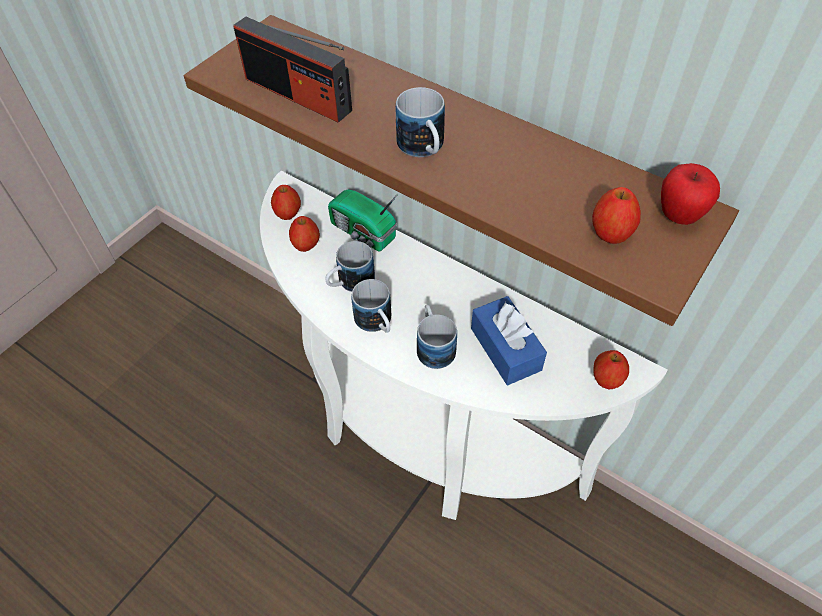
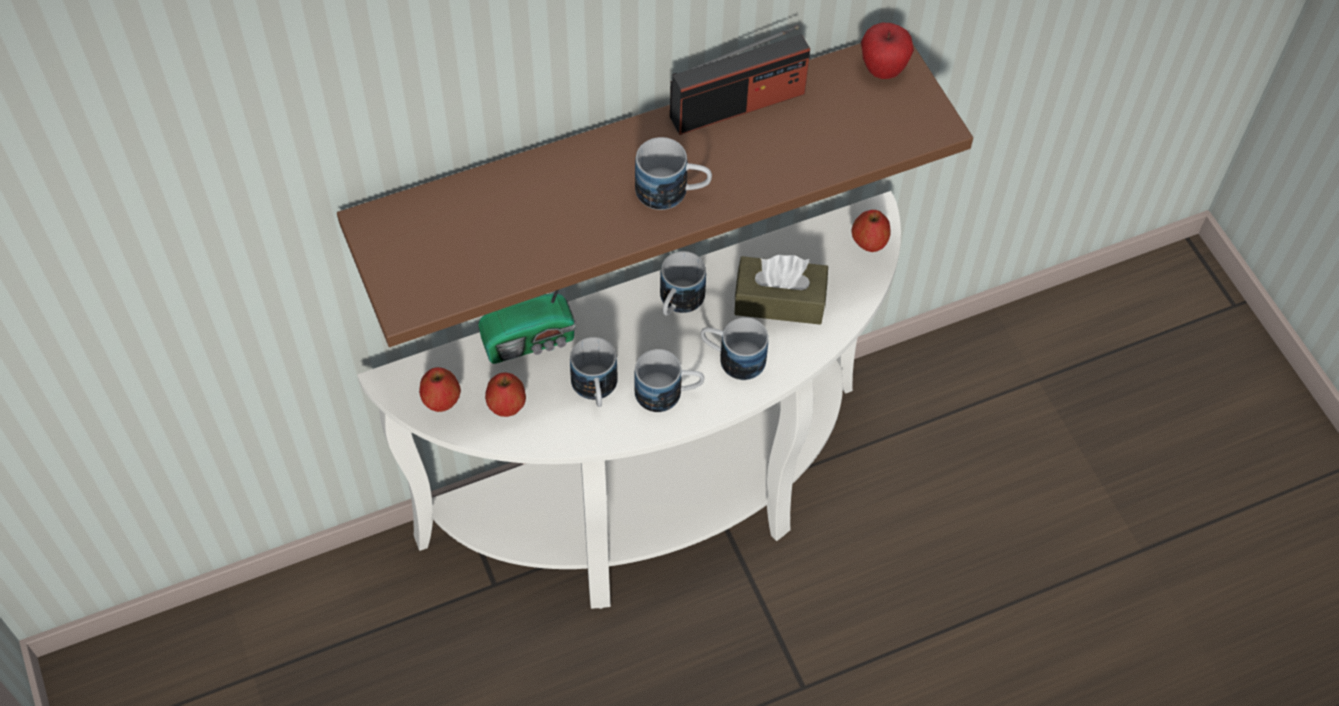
camera: 60 degrees left, 5 degrees up
(298, 94) = (509, 251): radio -> radio (738, 105)
(453, 291) = (677, 303): none -> mug
(505, 349) = (779, 301): blue tissue box -> brown tissue box
(610, 234) = (869, 125): apple -> none

